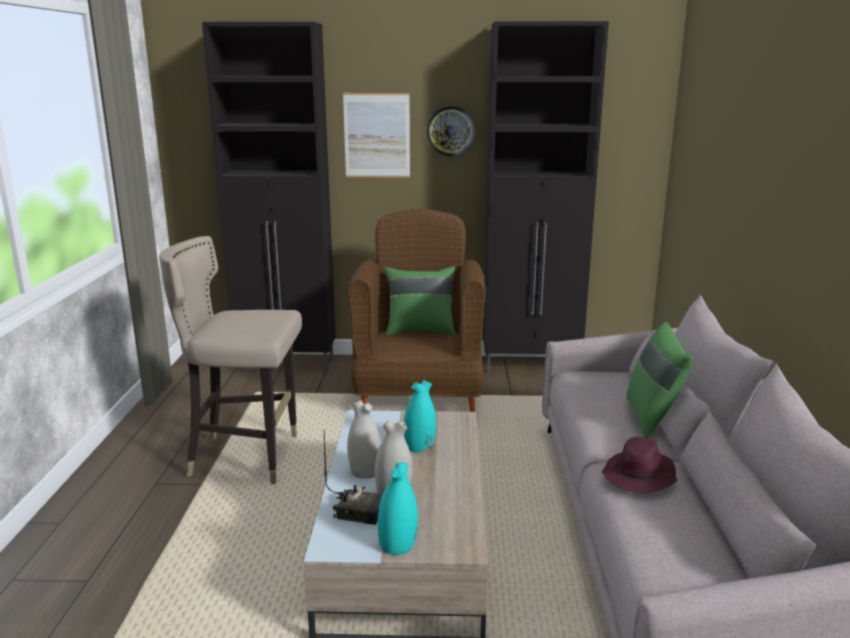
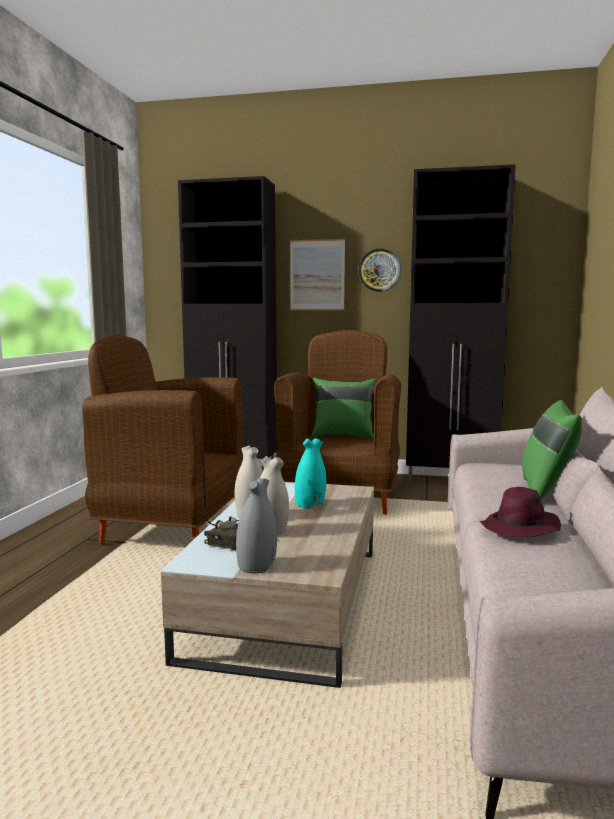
camera: 10 degrees right, 10 degrees down
(246, 457) = (171, 527): beige stool -> brown armchair
(398, 543) = (257, 566): turquoise vase -> grey vase

